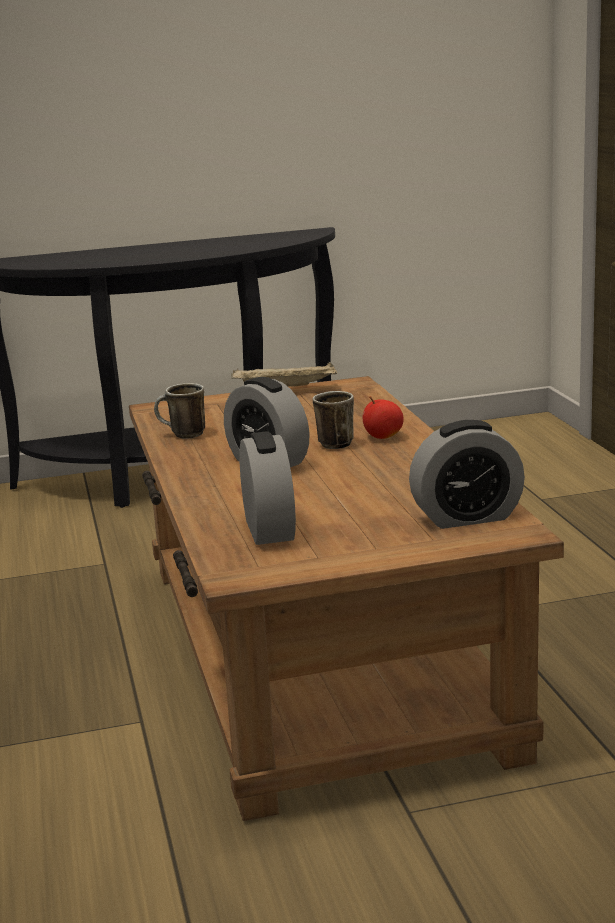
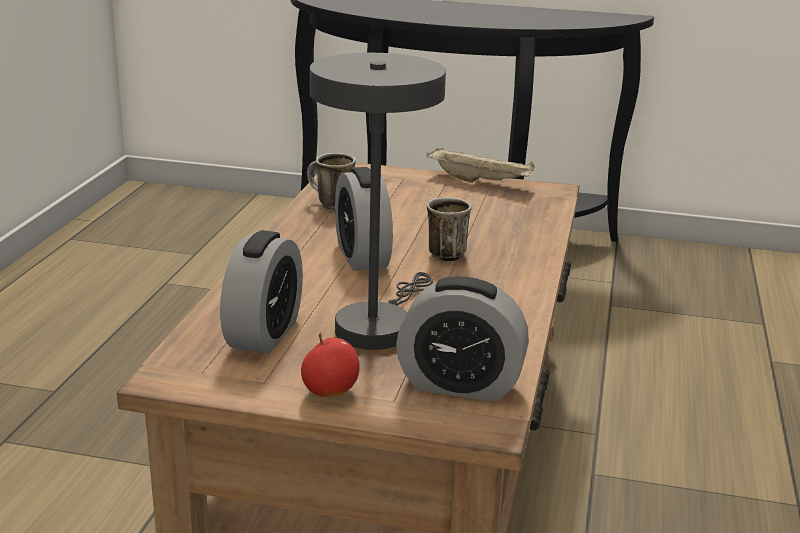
camera: 25 degrees right, 5 degrees up
(350, 500) = (377, 325): none -> grey table lamp
(383, 437) = (502, 260): apple -> apple (330, 392)

